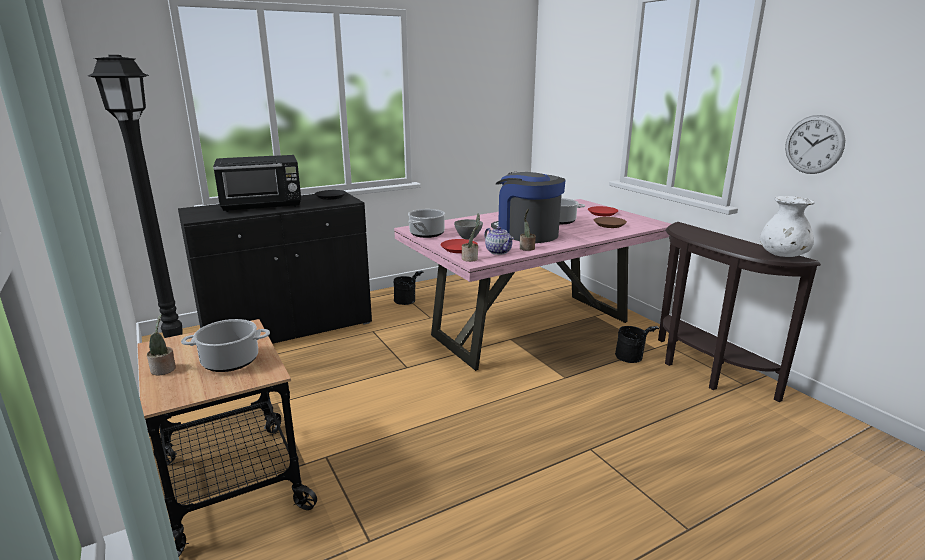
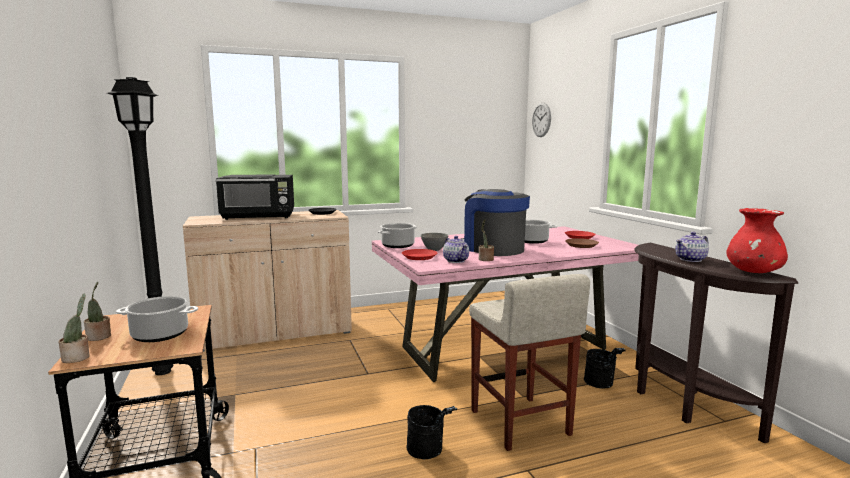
camera: 10 degrees right, 10 degrees down
(288, 329) = (275, 333): black cabinet -> beige cabinet
(407, 301) = (392, 317): black bucket -> black bucket (429, 452)
(470, 258) = (425, 264): potted plant -> potted plant (78, 358)
(570, 405) = (520, 423): none -> beige stool
(724, 242) = (691, 259): none -> teapot
(783, 256) = (754, 272): white vase -> red vase
(814, 144) = (785, 157): wall clock -> wall clock (541, 120)

